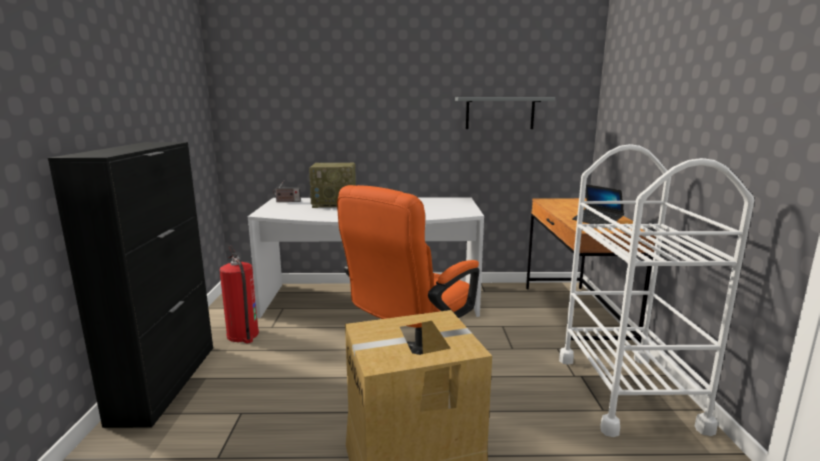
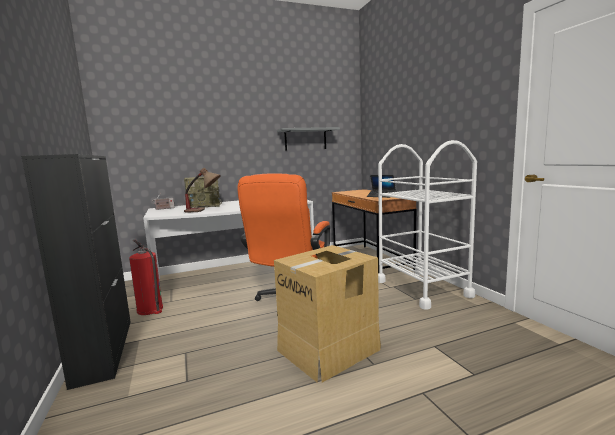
camera: 20 degrees left, 5 degrees down
(326, 214) = (204, 210): none -> table lamp

